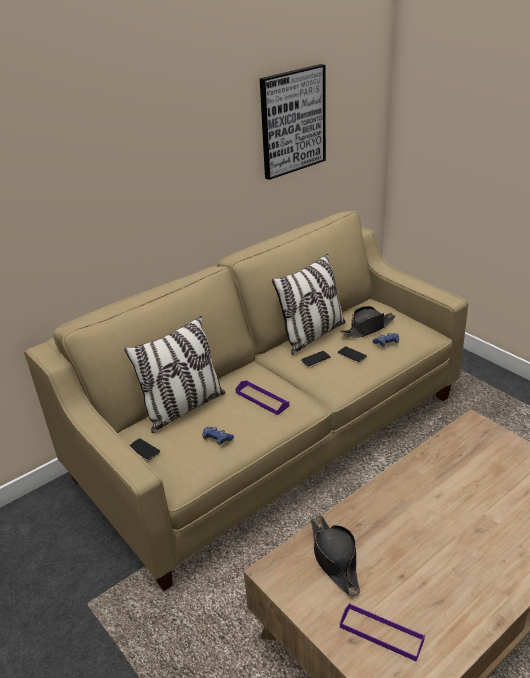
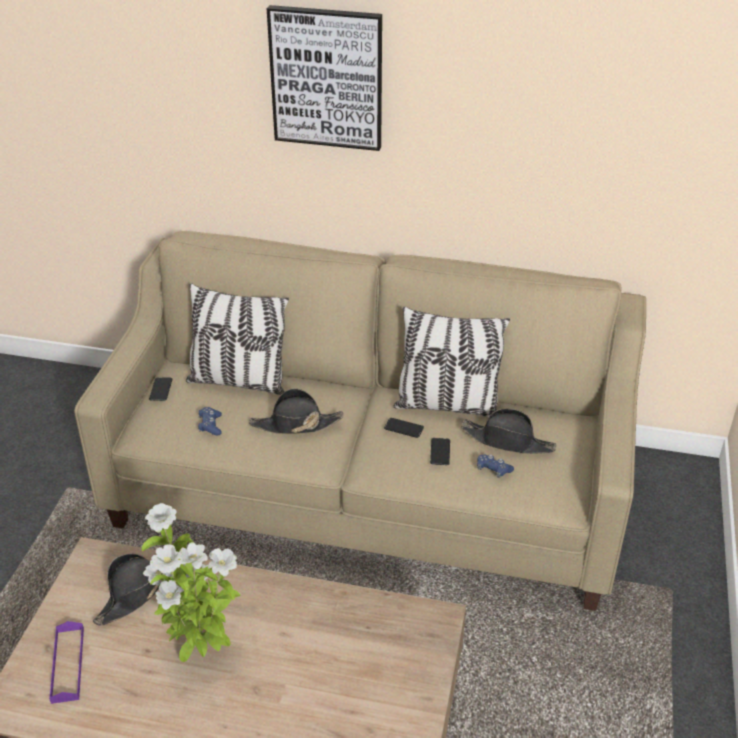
camera: 50 degrees right, 5 degrees up
(262, 399) = (296, 424): purple tray -> black hat
(292, 121) = (582, 128): picture -> picture (327, 78)
(423, 545) = (200, 651): none -> potted plant

